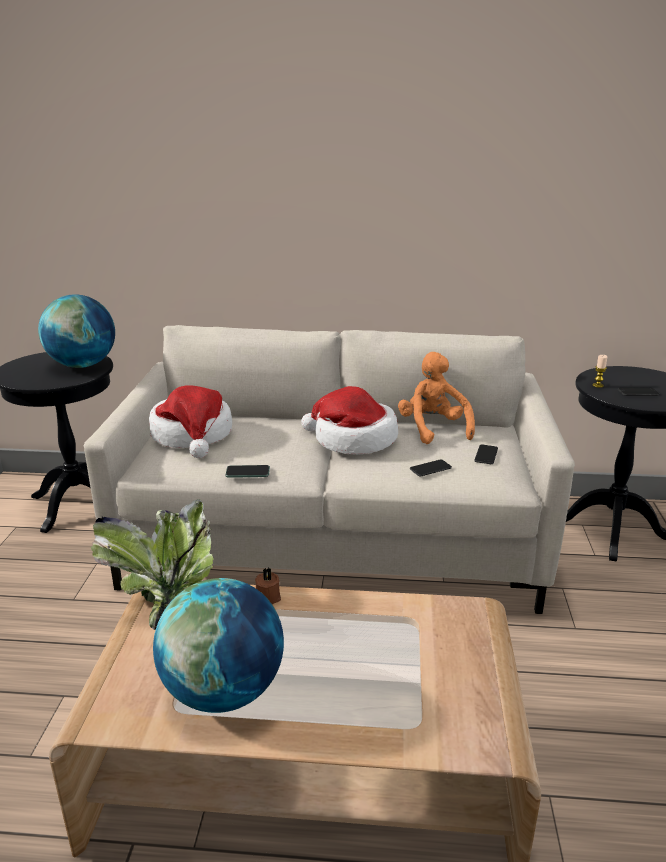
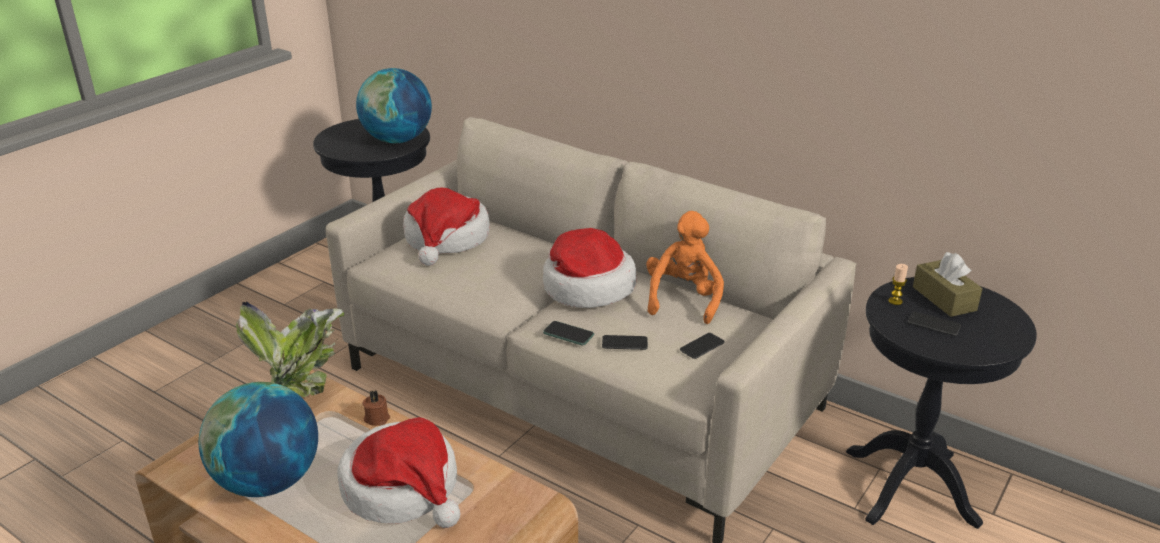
camera: 30 degrees right, 5 degrees up
(247, 472) = (453, 293): phone -> phone (568, 334)
(359, 645) = (403, 489): none -> hat
(621, 377) = (944, 298): none -> brown tissue box

